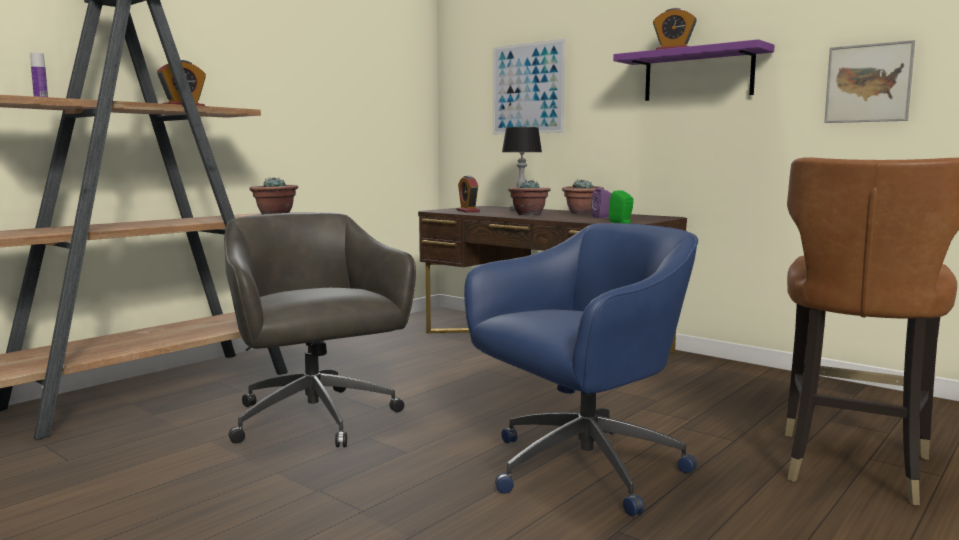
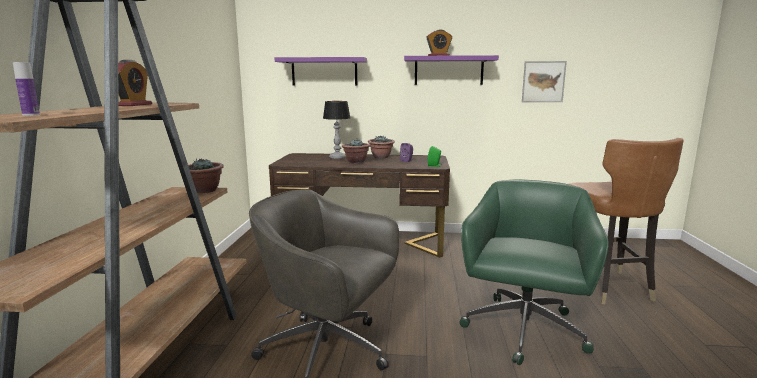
camera: 35 degrees left, 5 degrees up
(468, 211) = (305, 162): alarm clock -> none
(528, 88) = (324, 71): picture -> purple shelf
(580, 469) = (523, 331): blue office chair -> green office chair

